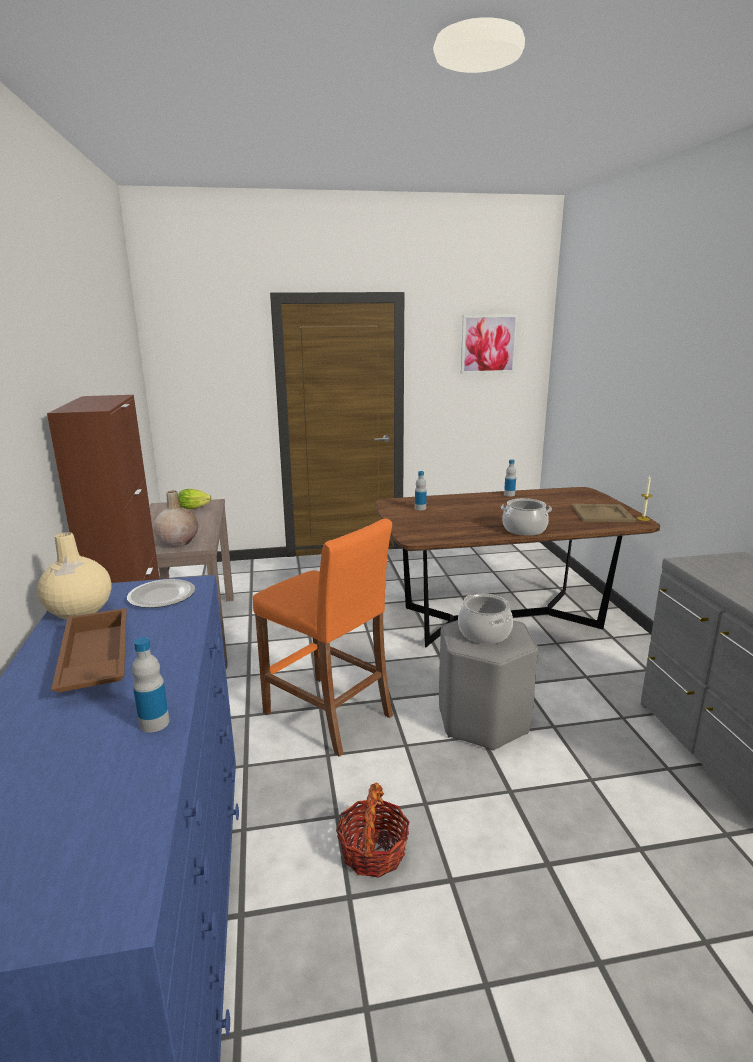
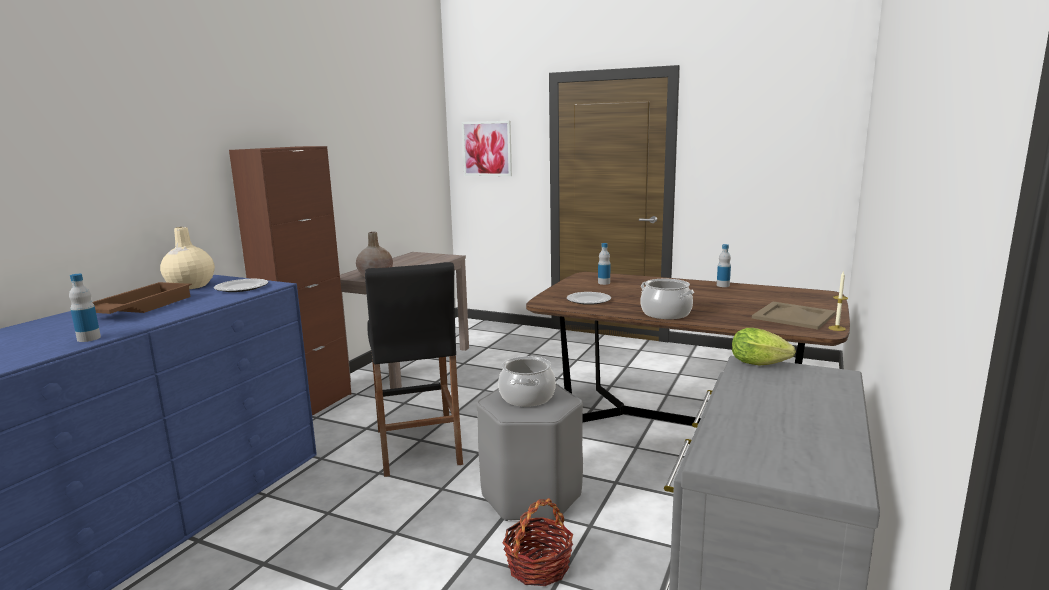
camera: 35 degrees right, 5 degrees down
(195, 508) = (432, 258): lettuce -> lettuce (762, 364)
(328, 714) = (418, 447): orange stool -> black stool
(373, 852) = (316, 545): basket -> basket (538, 567)
(444, 528) = (589, 300): none -> plate
(488, 344) = (778, 119): picture -> picture (487, 148)

